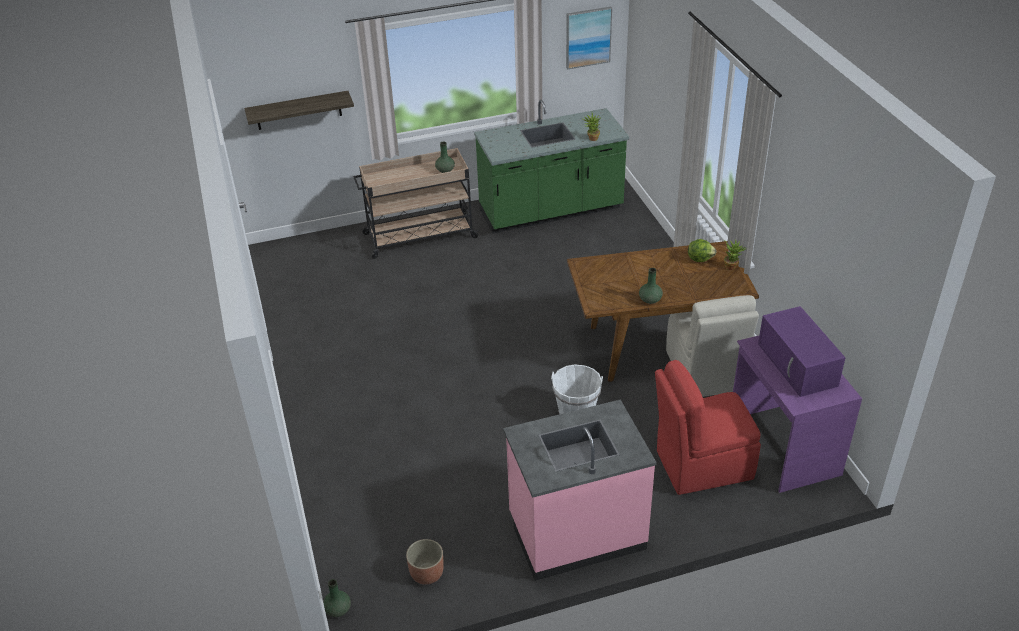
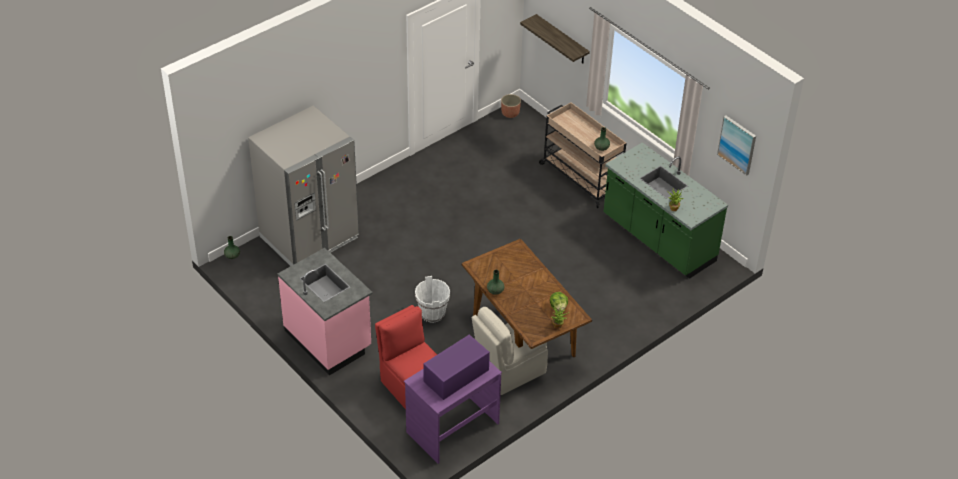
camera: 65 degrees right, 5 degrees up
(359, 503) = (309, 238): none -> grey fridge
(426, 573) = (271, 283): planter -> planter (510, 113)

